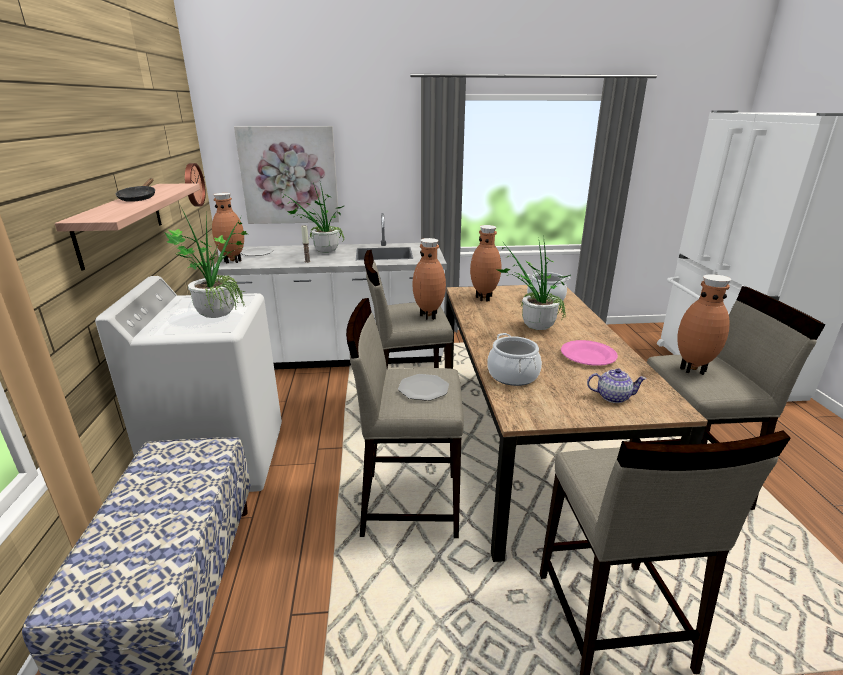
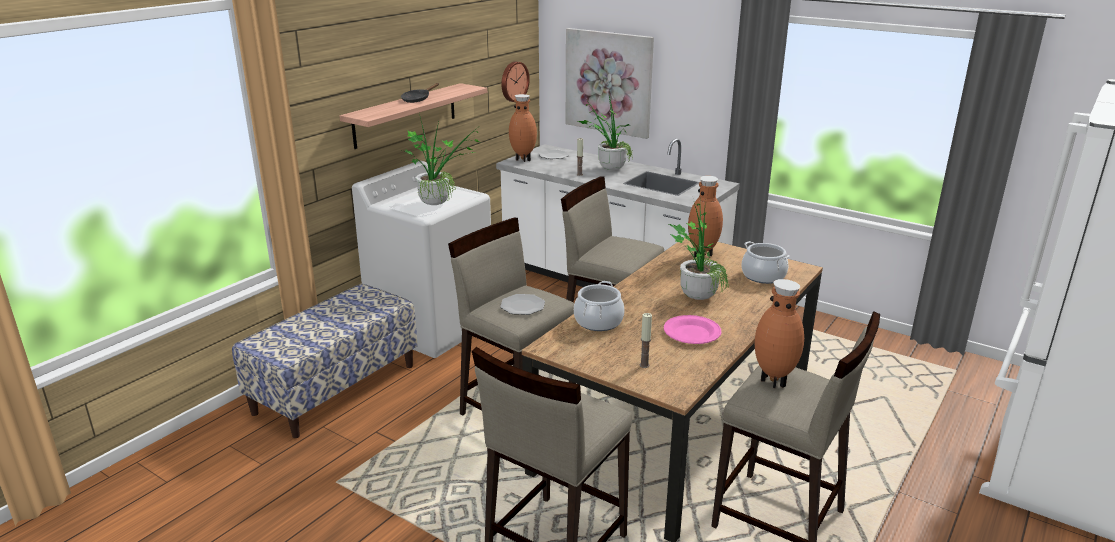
camera: 40 degrees right, 0 degrees up
(429, 316) = (626, 256): brown vase -> none
(612, 397) = (644, 365): teapot -> candle

